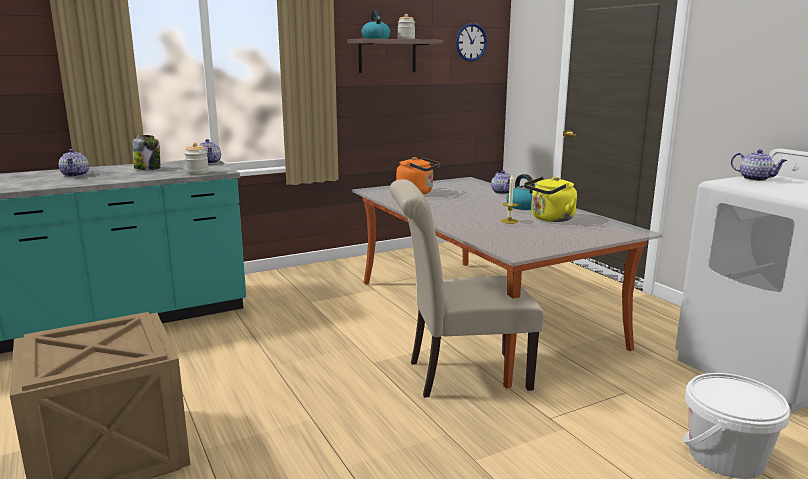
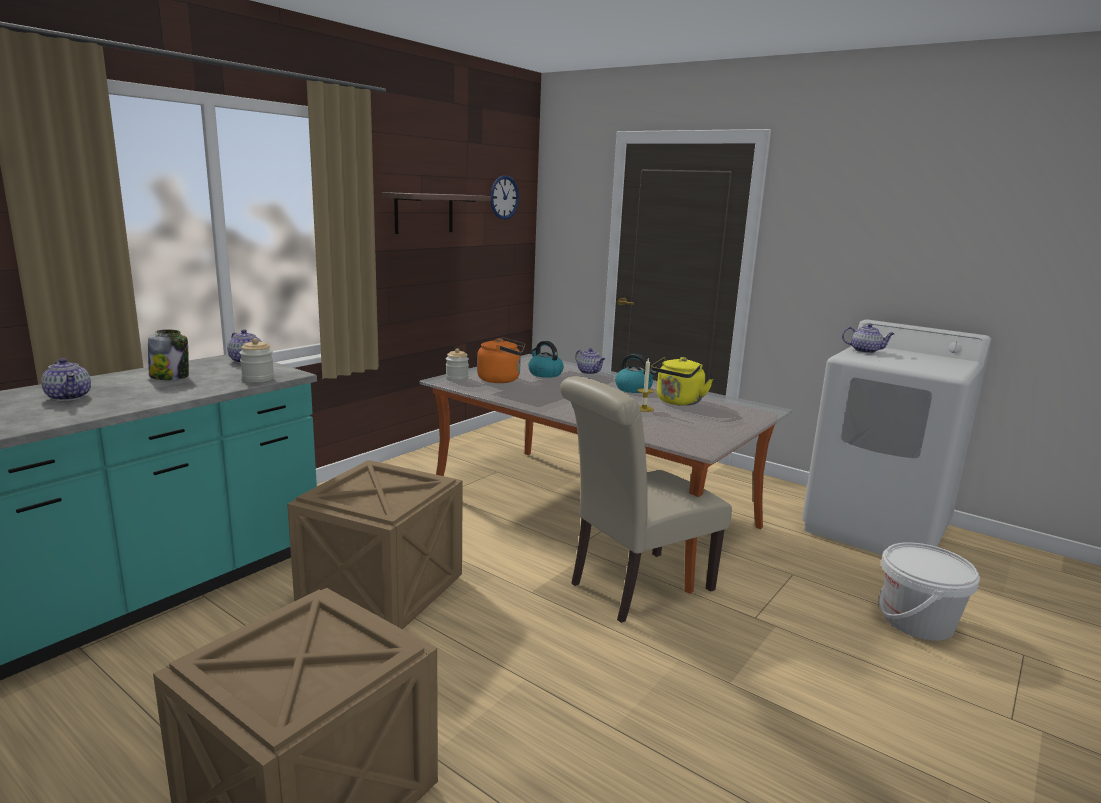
camera: 25 degrees left, 0 degrees up
(267, 342) = (383, 591): none -> crate
(375, 38) = (418, 193): kettle -> kettle (544, 374)
(406, 39) = (451, 194): jar -> jar (457, 378)

